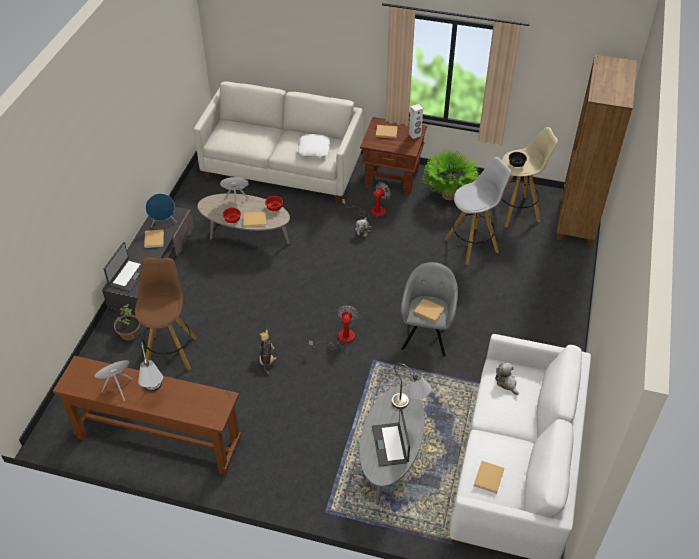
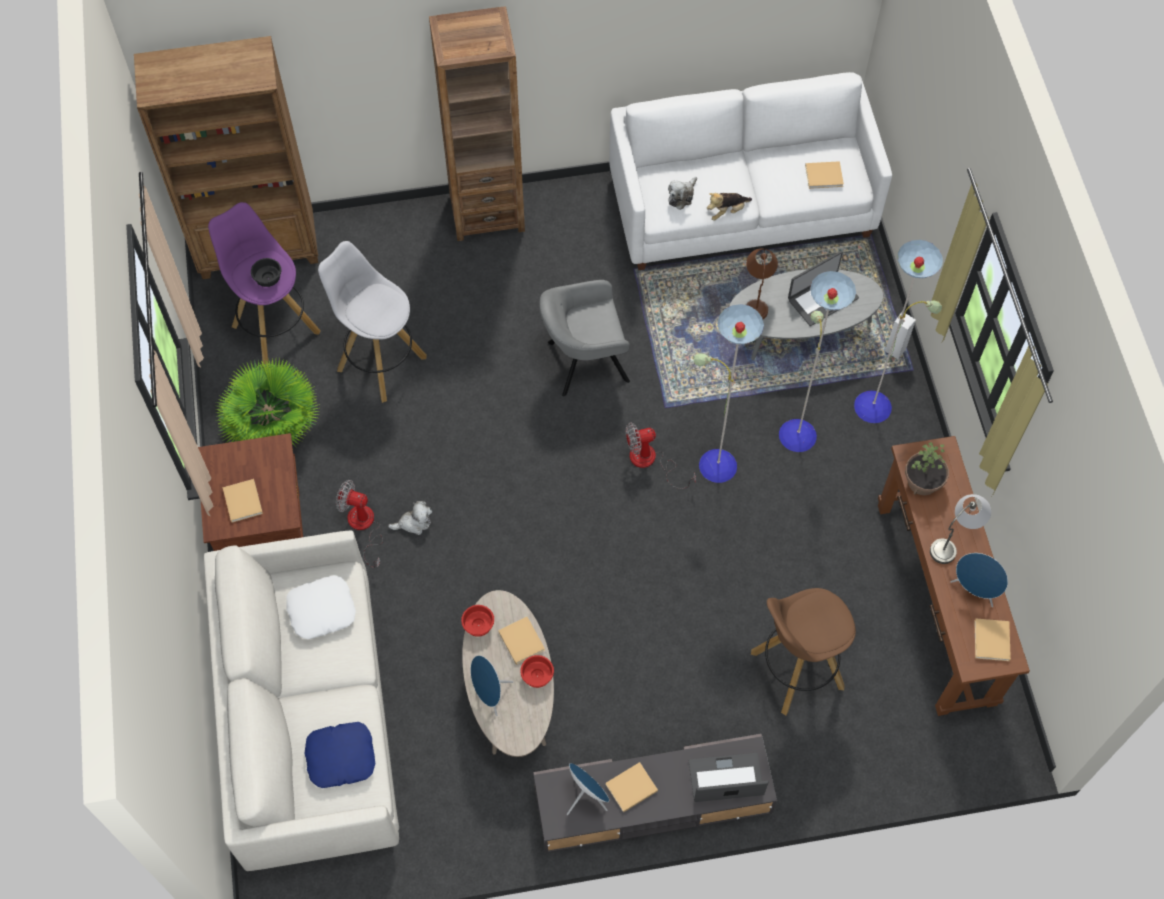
camera: 115 degrees left, 15 degrees up
(129, 333) = (797, 751): potted plant -> potted plant (923, 482)
(238, 137) = (341, 756): none -> blue pillow
(267, 359) = (737, 536): plush toy -> plush toy (726, 211)
(316, 420) = (796, 432): none -> floor lamp
(410, 407) = (757, 297): grey table lamp -> brown table lamp
(415, 135) = (232, 455): white speaker -> white speaker (895, 350)
(428, 310) = (597, 325): beige book -> beige book (991, 642)
(517, 211) = (275, 328): beige stool -> purple stool
(565, 325) = (487, 213): none -> brown bookcase

